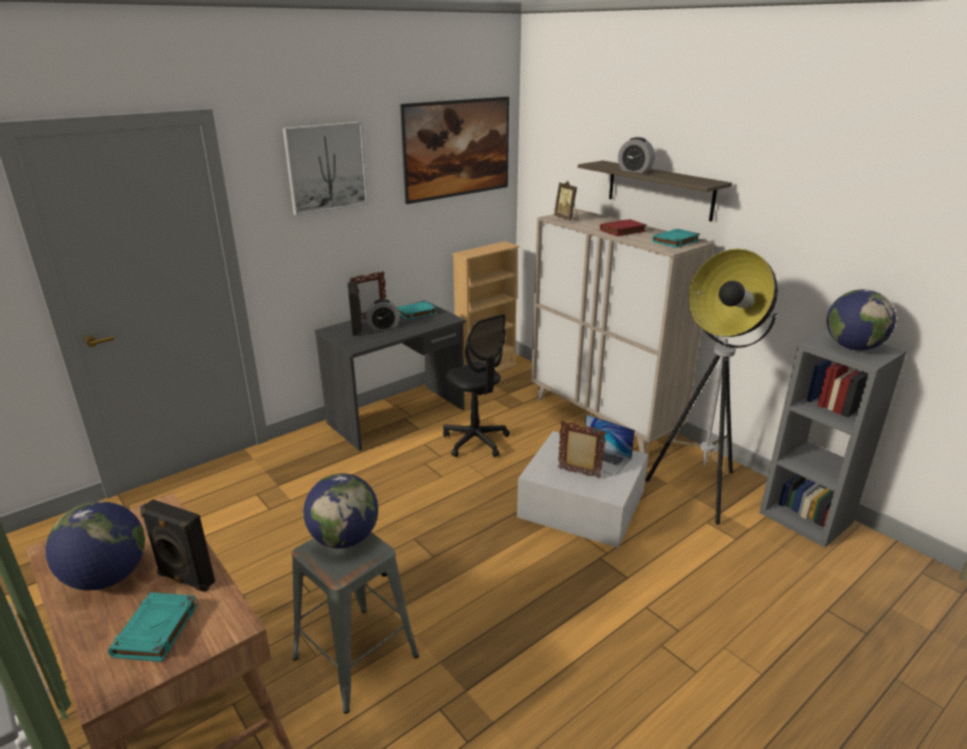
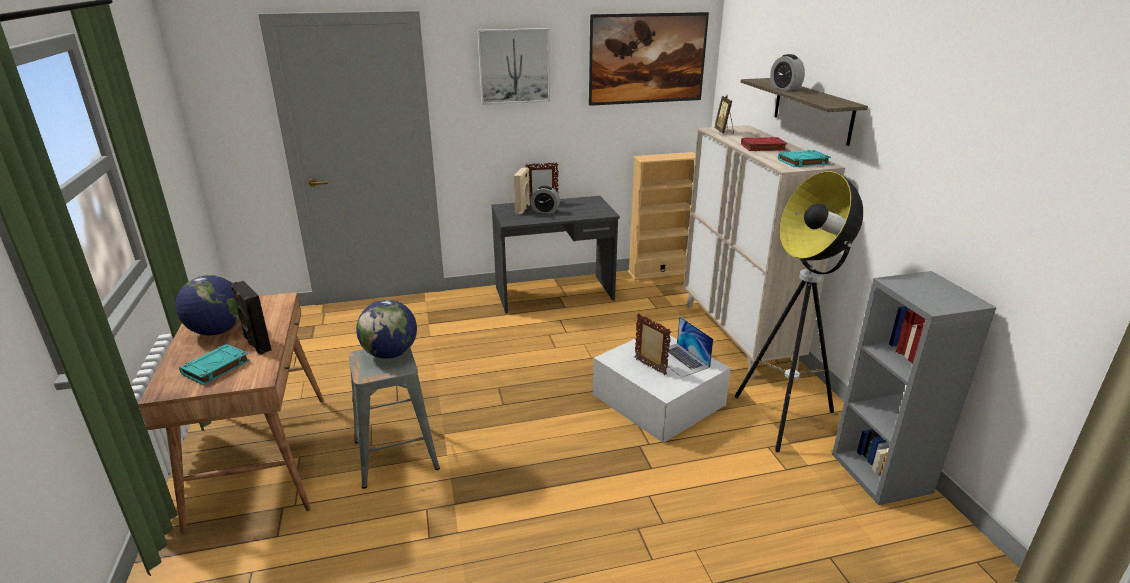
camera: 25 degrees right, 0 degrees up
(357, 329) = (523, 209): black speaker -> beige speaker
(416, 313) = (582, 204): turquoise book -> none
(476, 441) = (604, 328): black office chair -> none
(853, 347) = (932, 292): globe -> none

